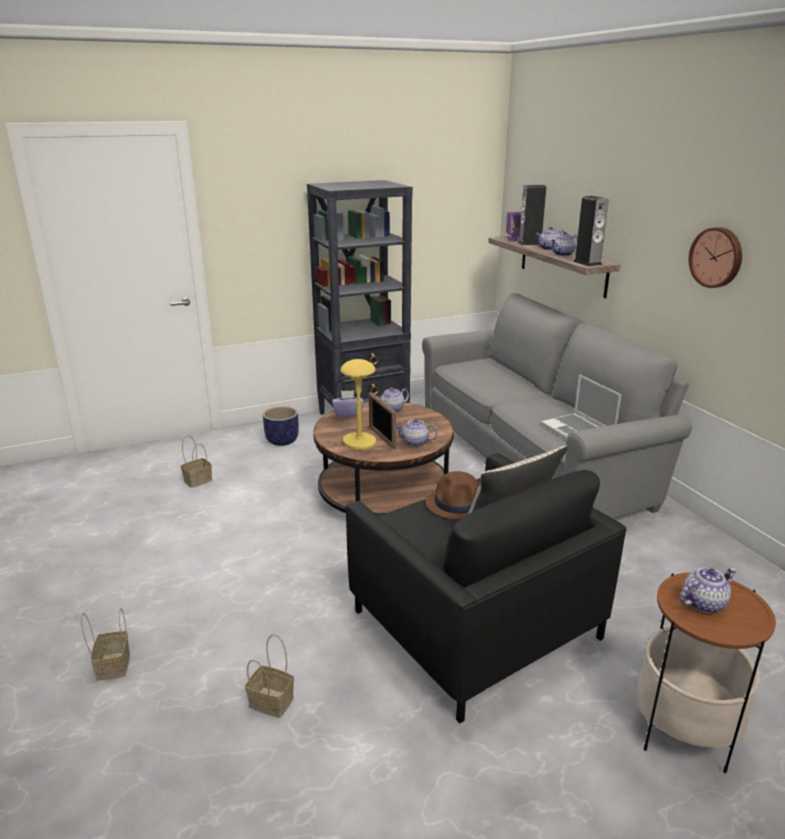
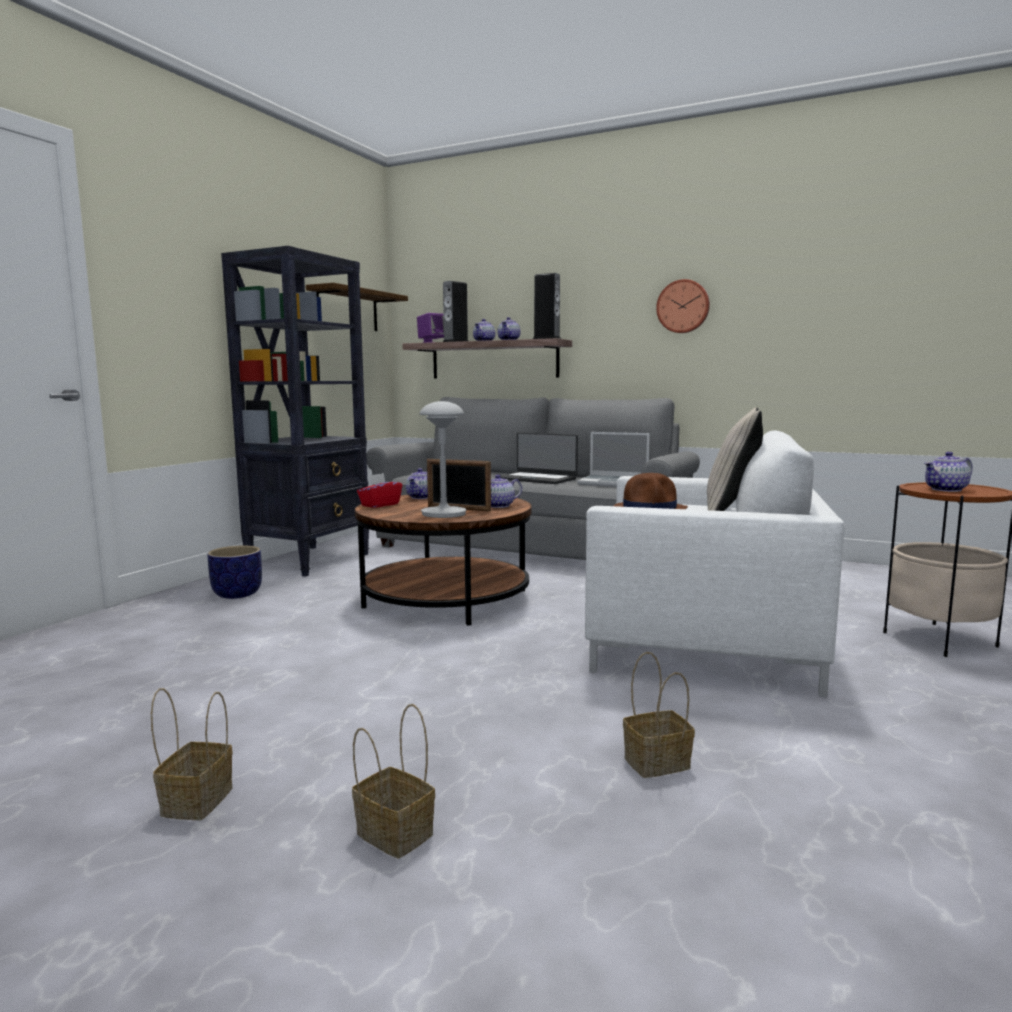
camera: 40 degrees left, 15 degrees down
(198, 480) = (173, 647): basket -> basket (197, 800)
(348, 413) = (380, 505): purple tissue box -> red tissue box
(359, 442) = (443, 514): yellow table lamp -> grey table lamp
(444, 205) = (347, 310): none -> shelf
(475, 624) = (704, 642): black armchair -> white armchair
(528, 403) = (537, 479): none -> laptop
(703, 603) = (946, 489): teapot -> teapot turned 135 degrees counterclockwise

